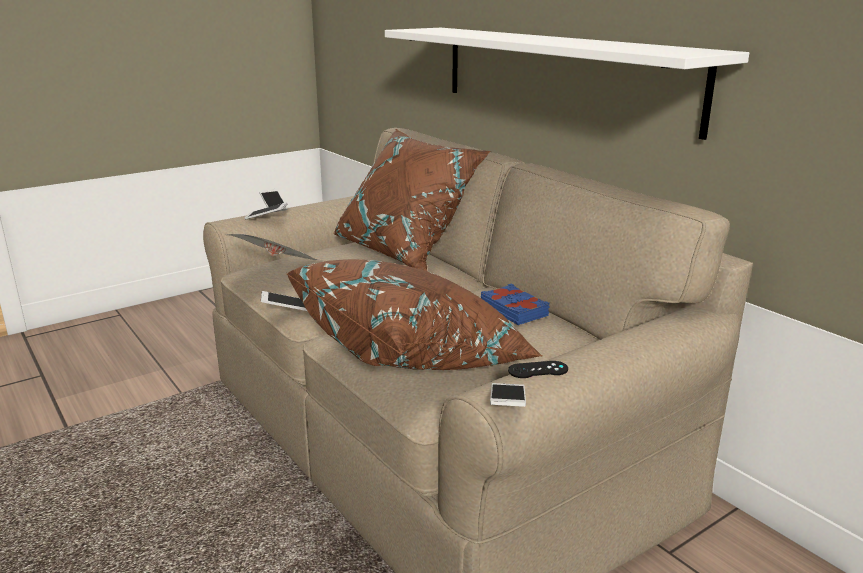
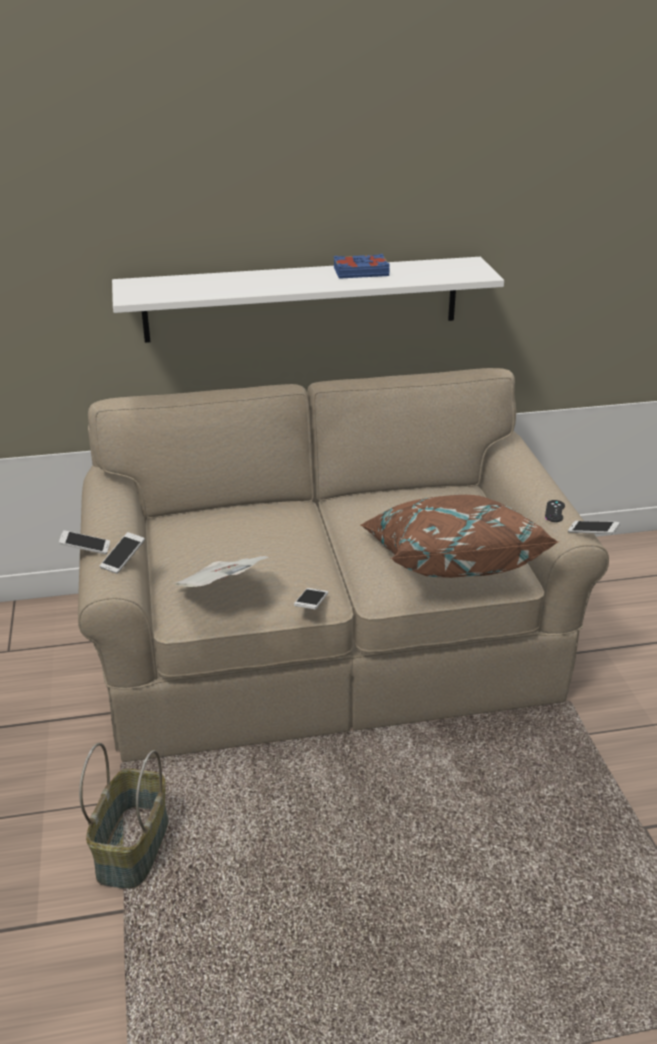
camera: 65 degrees left, 10 degrees up
(132, 412) = (132, 847): none -> basket
(406, 251) = (227, 513): brown pillow -> none
(514, 310) = (403, 500): blue book -> blue book (360, 272)

